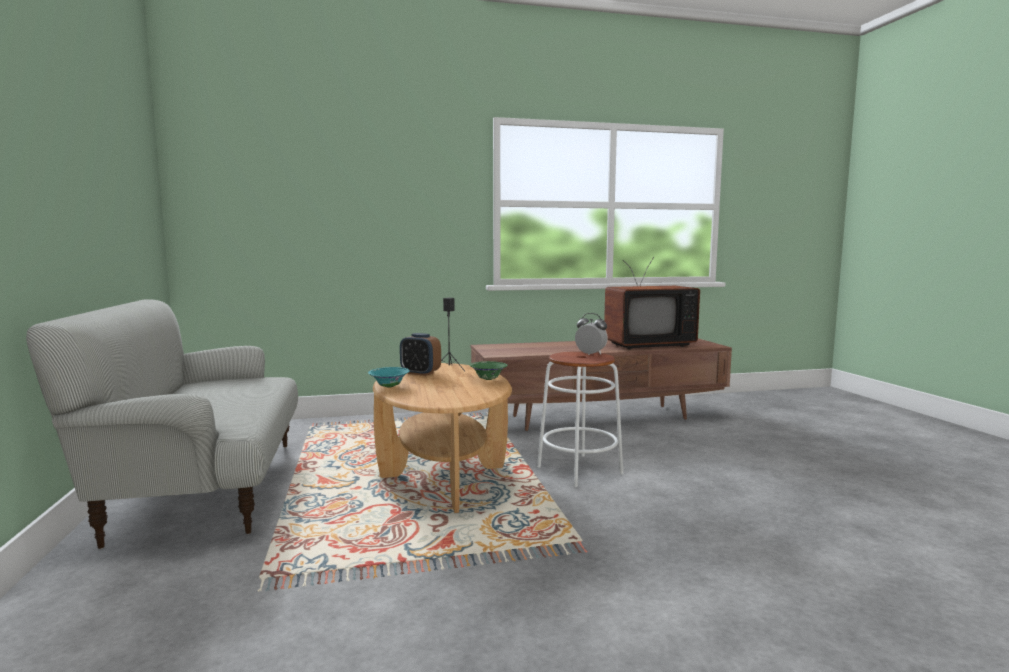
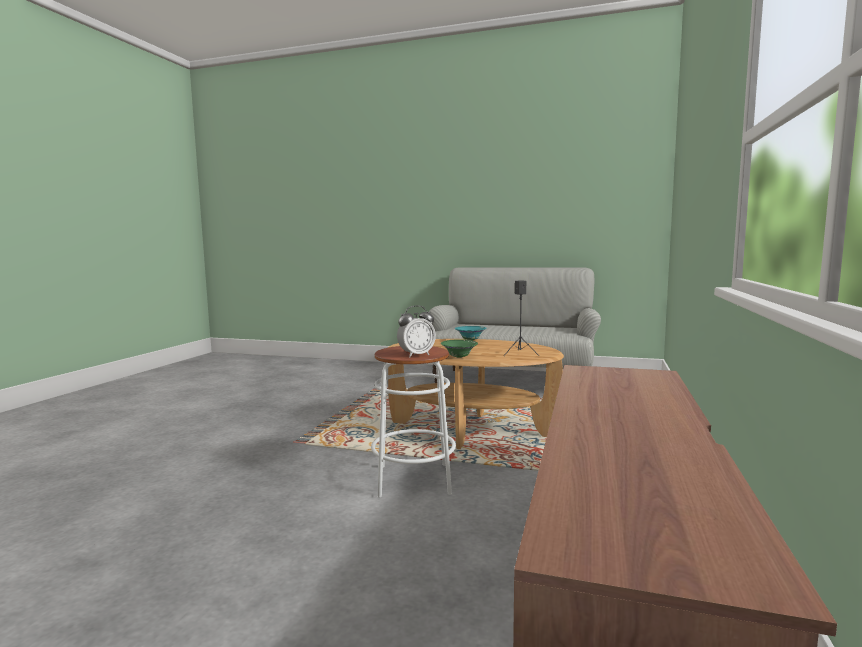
camera: 120 degrees right, 0 degrees up
(420, 373) = (510, 347): alarm clock -> none
(645, 345) = (622, 465): television -> none

